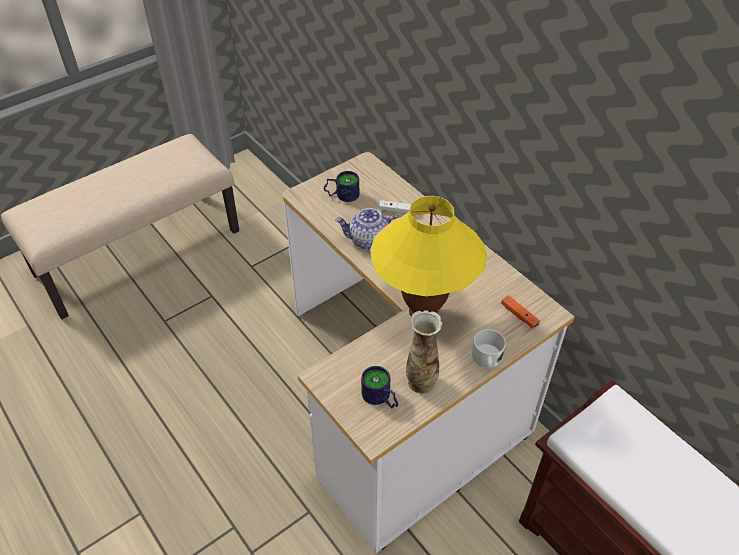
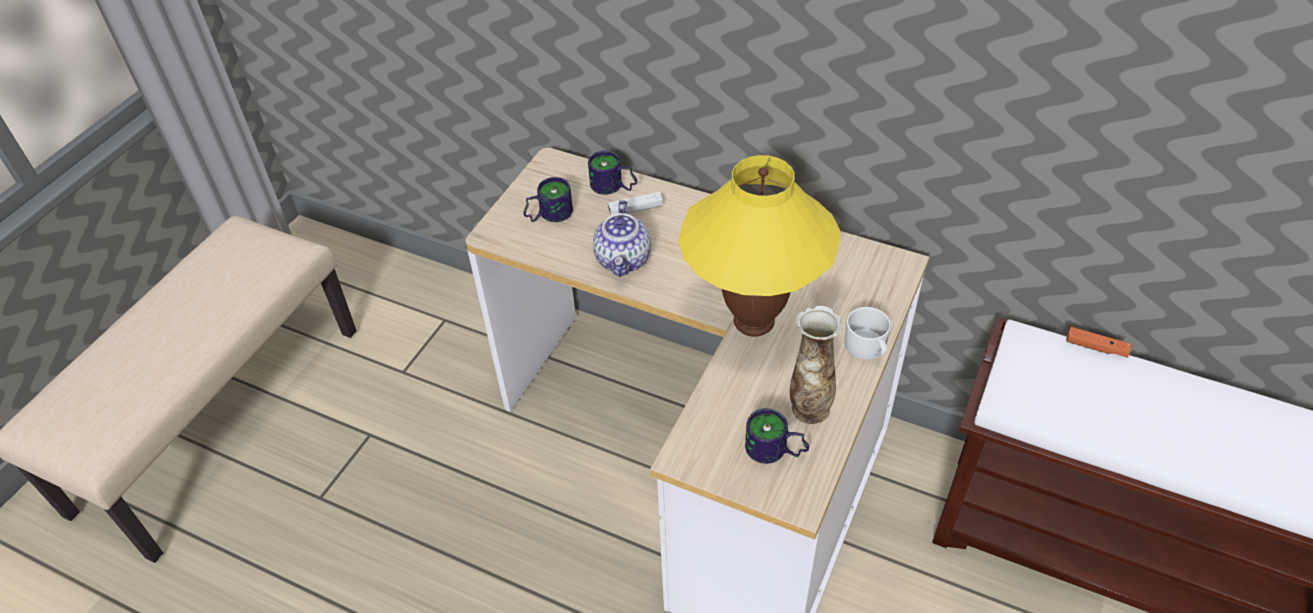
camera: 25 degrees left, 0 degrees up
(368, 240) = (624, 260): teapot -> teapot turned 60 degrees counterclockwise
(392, 192) = (613, 188): none -> mug
(519, 315) = (868, 280): orange game controller -> orange game controller (1096, 347)

